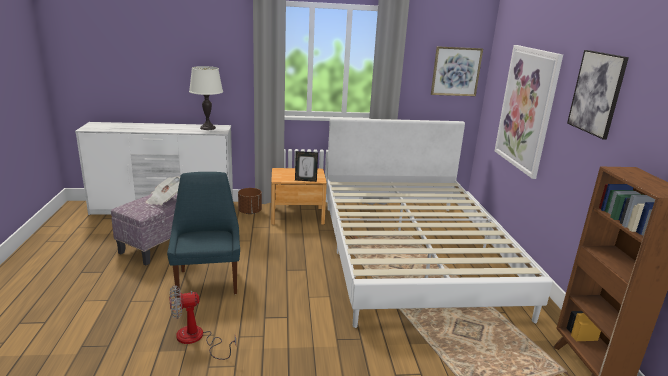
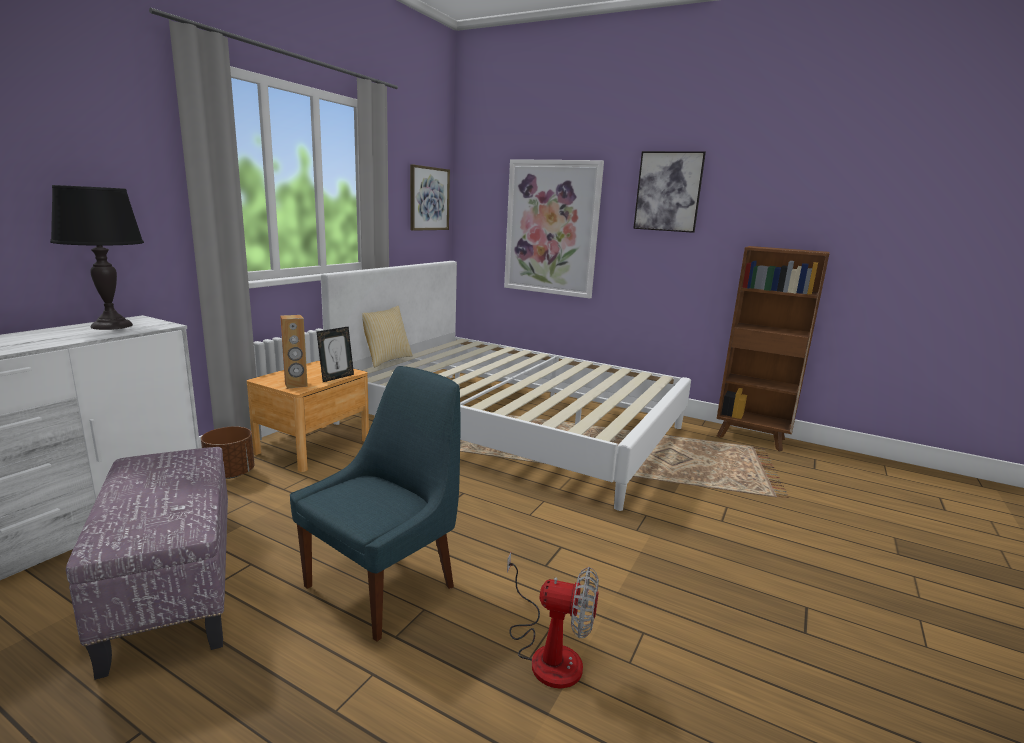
camera: 55 degrees left, 5 degrees down
(165, 200) = (177, 487): newspaper -> none
(197, 339) = (548, 652): fan -> fan turned 90 degrees counterclockwise
(208, 128) = (111, 326): white table lamp -> black table lamp
(208, 280) = (385, 584): blue chair -> blue chair turned 105 degrees clockwise
(282, 177) = (296, 385): none -> brown speaker
(372, 180) = (386, 360): none -> pillow

